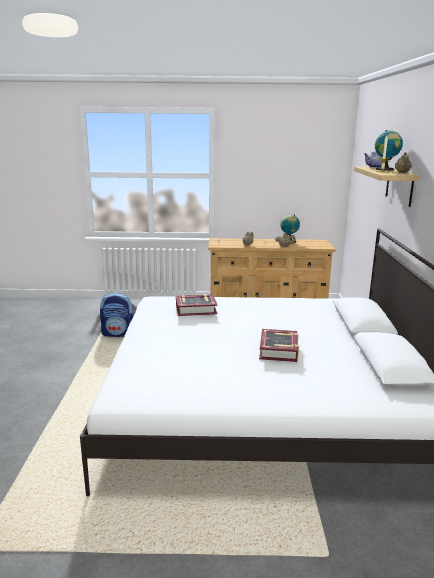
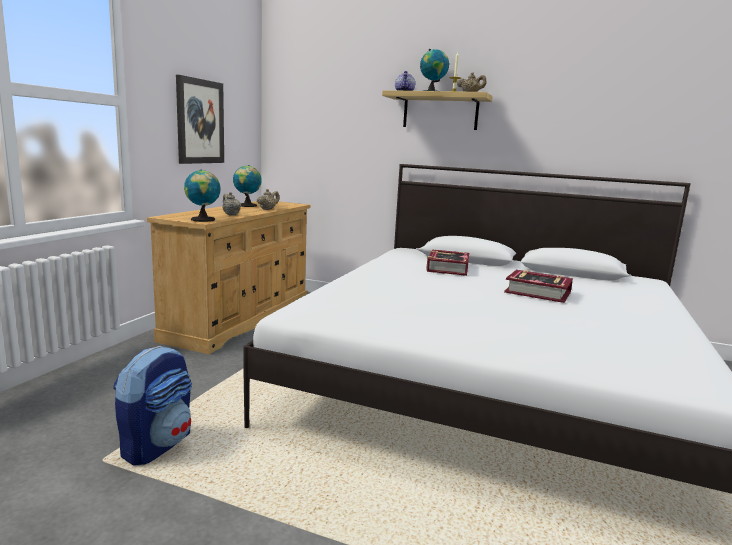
camera: 70 degrees left, 5 degrees down
(196, 309) = (382, 298): book -> book (447, 268)
(219, 245) = (203, 220): none -> globe
(276, 183) = (200, 121): none -> picture

